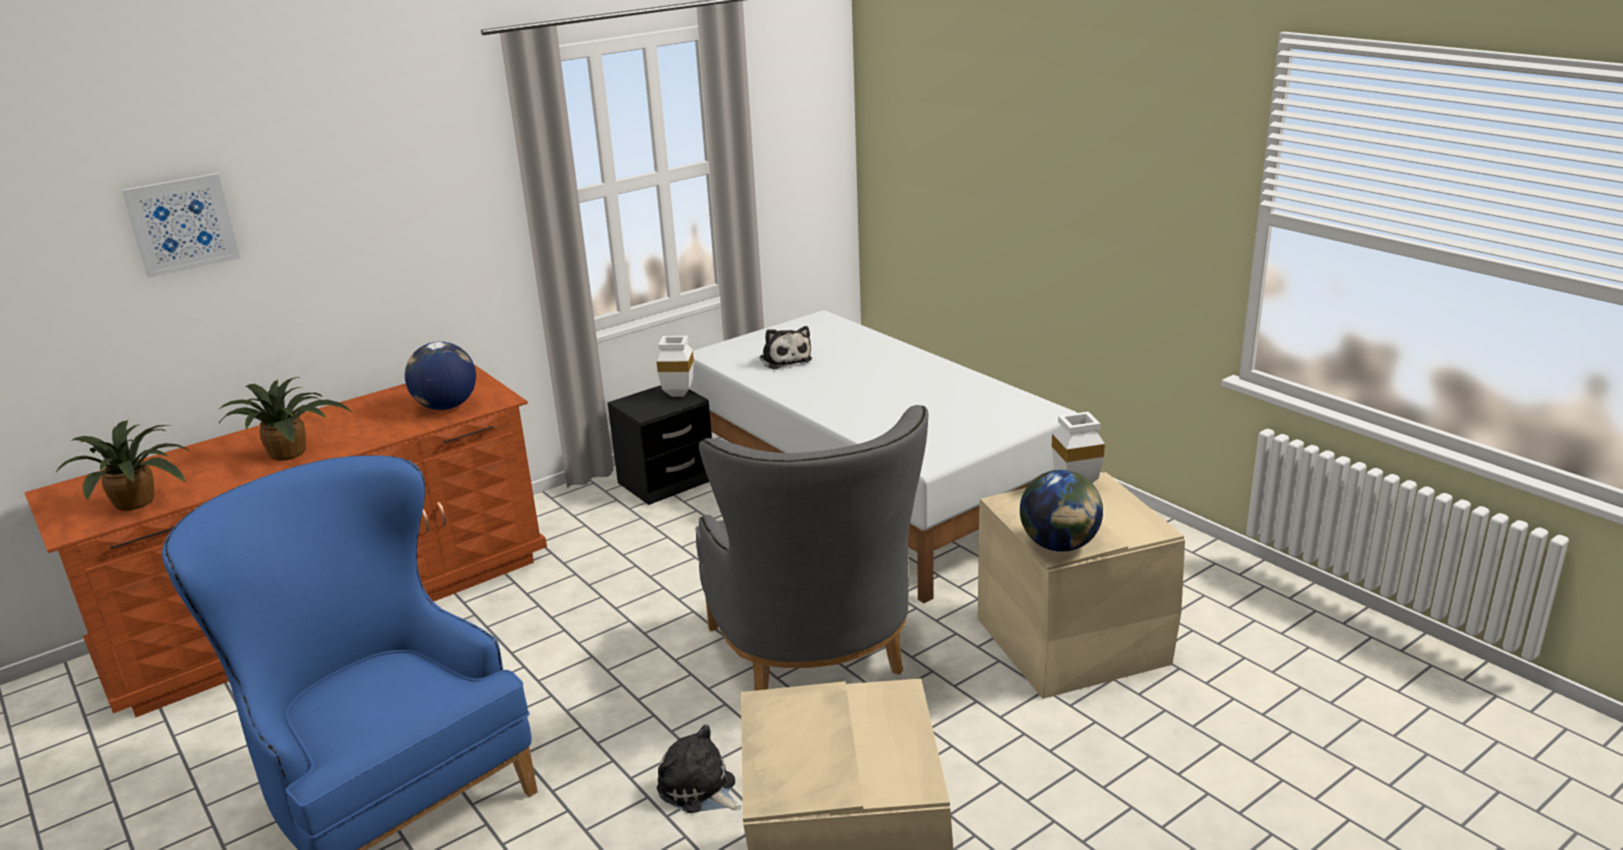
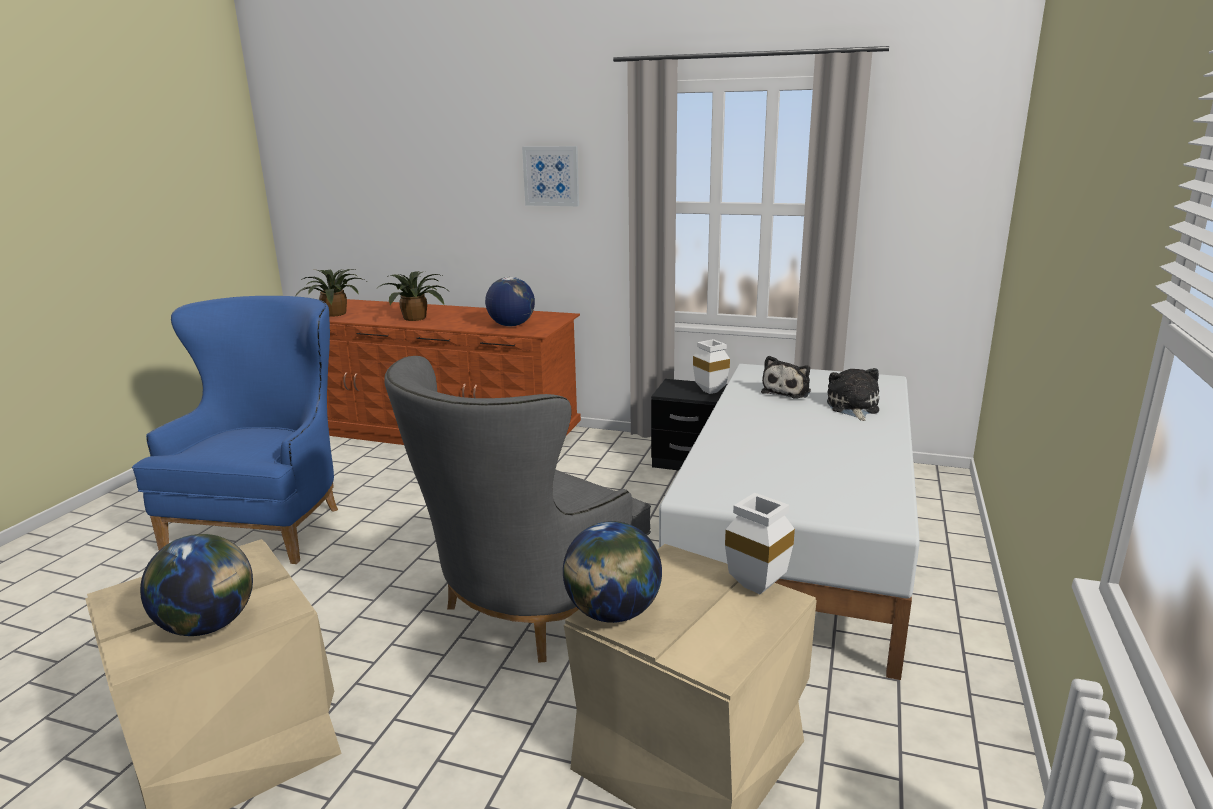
camera: 55 degrees right, 5 degrees down
(182, 224) = (424, 166): picture -> picture (551, 176)
(699, 789) = (327, 624): plush toy -> plush toy (853, 407)
(893, 739) = (208, 625): none -> globe

